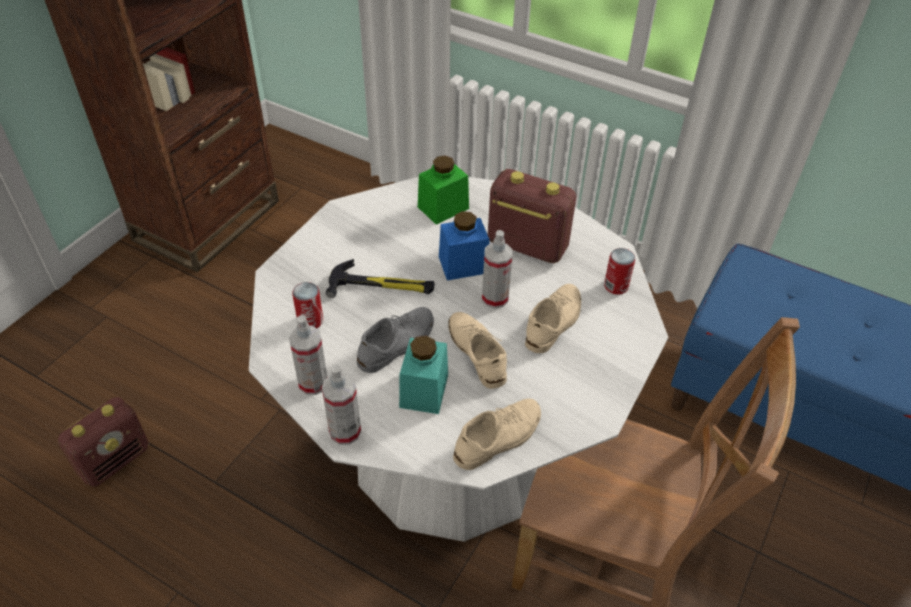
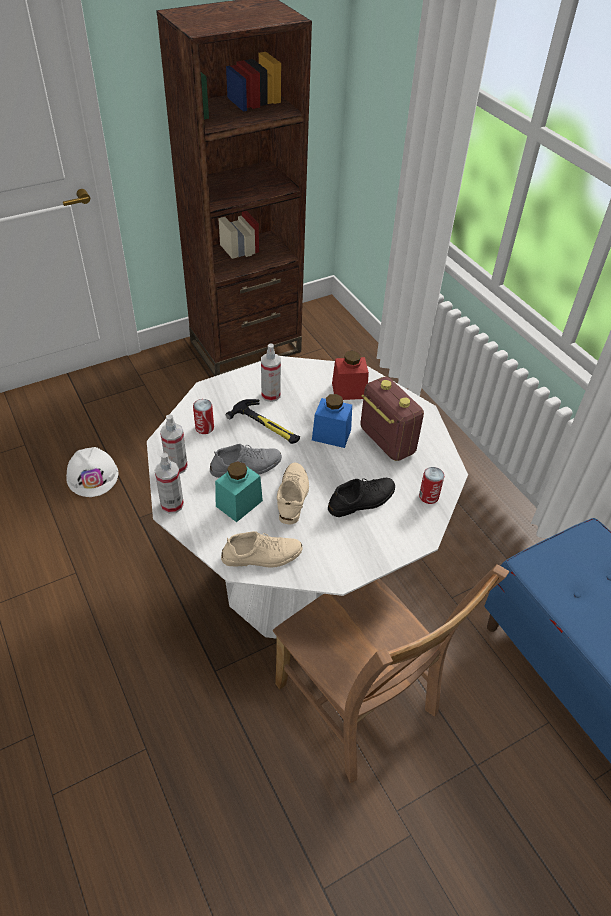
camera: 30 degrees right, 0 degrees up
(115, 460) = (93, 476): radio -> white hard hat
(443, 208) = (349, 391): green jar -> red jar
(495, 298) = (334, 466): spray bottle -> spray bottle (271, 395)
(553, 322) = (362, 500): beige shoe -> black shoe

